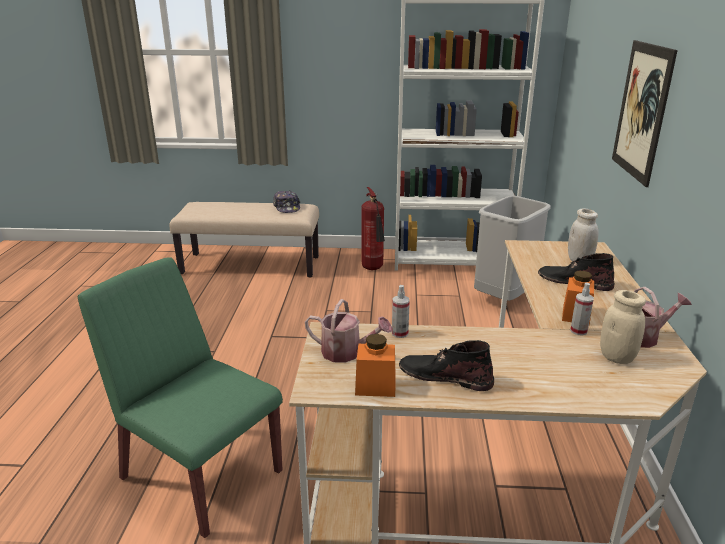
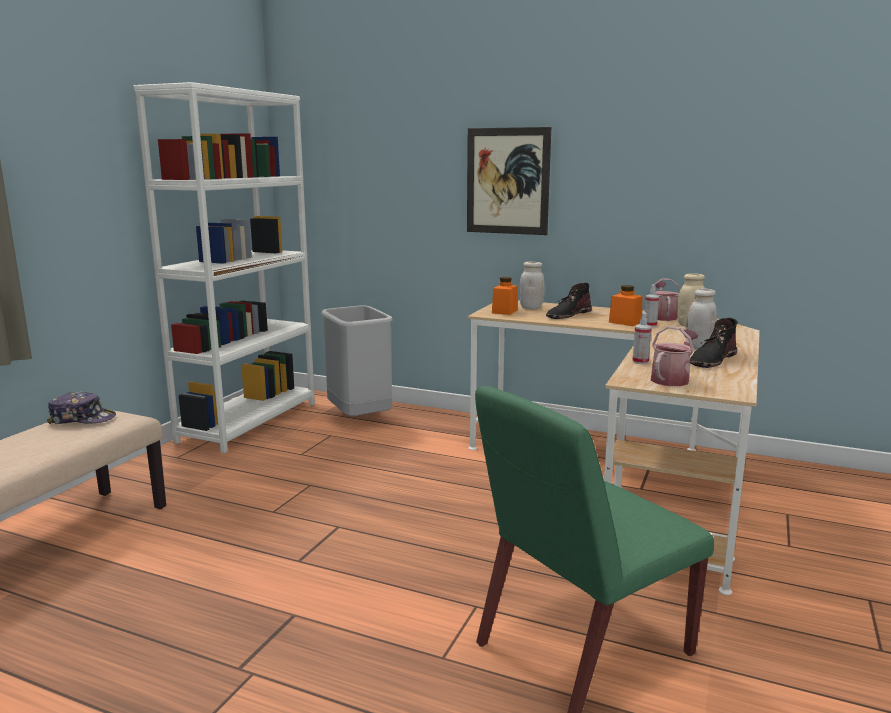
camera: 70 degrees left, 10 degrees down
(373, 269) = (203, 464): fire extinguisher -> none
(375, 386) = (729, 377): orange jar -> orange jar (504, 311)
(499, 366) = (699, 346): none -> white jar

